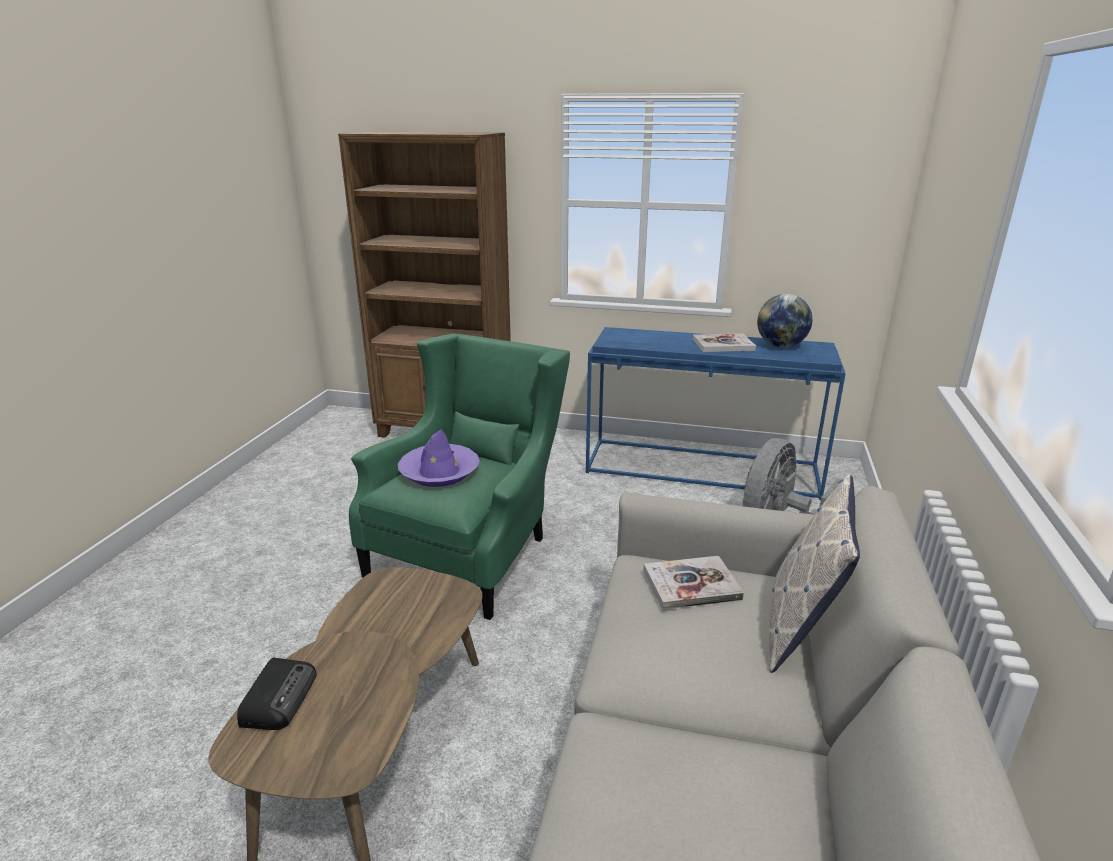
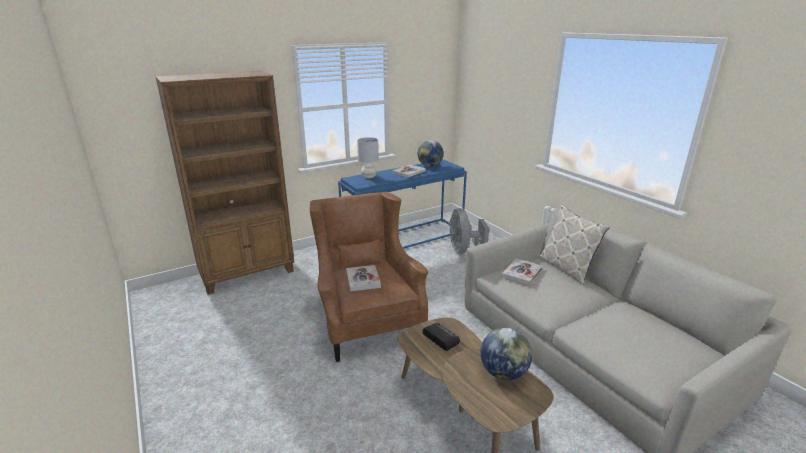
camera: 45 degrees left, 0 degrees up
(279, 697) = (473, 395): radio -> radio (440, 338)
(368, 702) = (503, 373): none -> globe
(439, 472) = (363, 279): purple hat -> book
(471, 550) = (367, 320): green armchair -> brown armchair
(645, 335) = (368, 177): none -> grey table lamp

